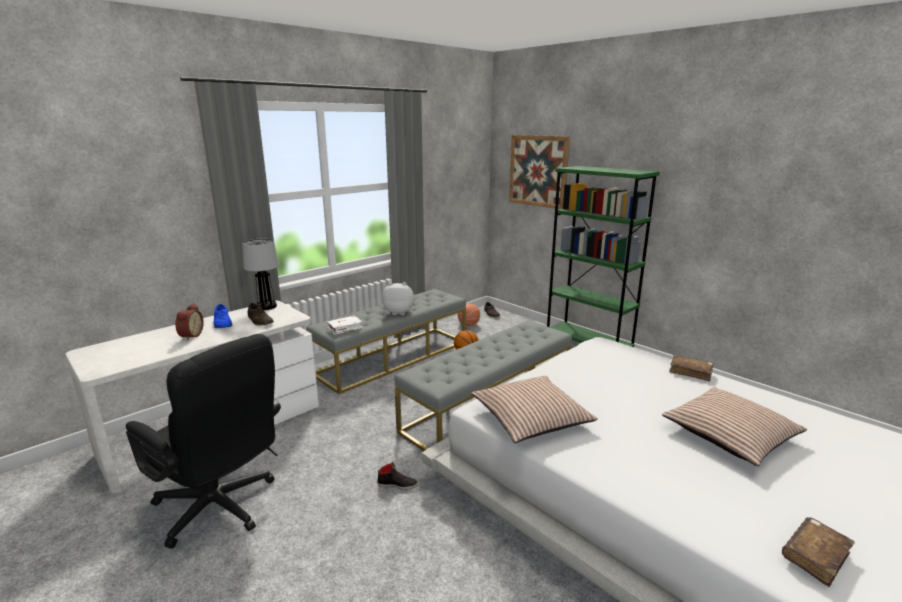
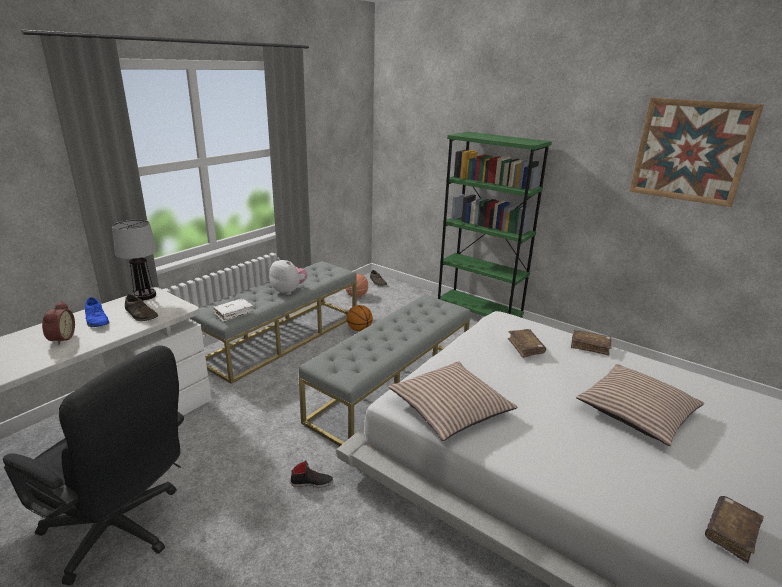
camera: 10 degrees left, 5 degrees up
(399, 312) = (289, 291): plush toy -> plush toy turned 45 degrees clockwise
(538, 171) = (425, 135): picture -> picture (691, 151)
(620, 369) = (525, 347): none -> brown book

